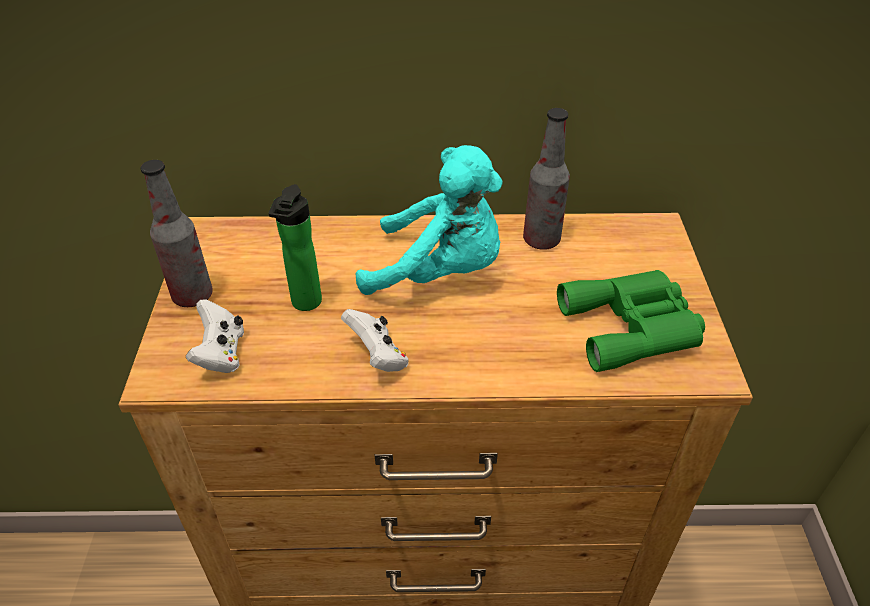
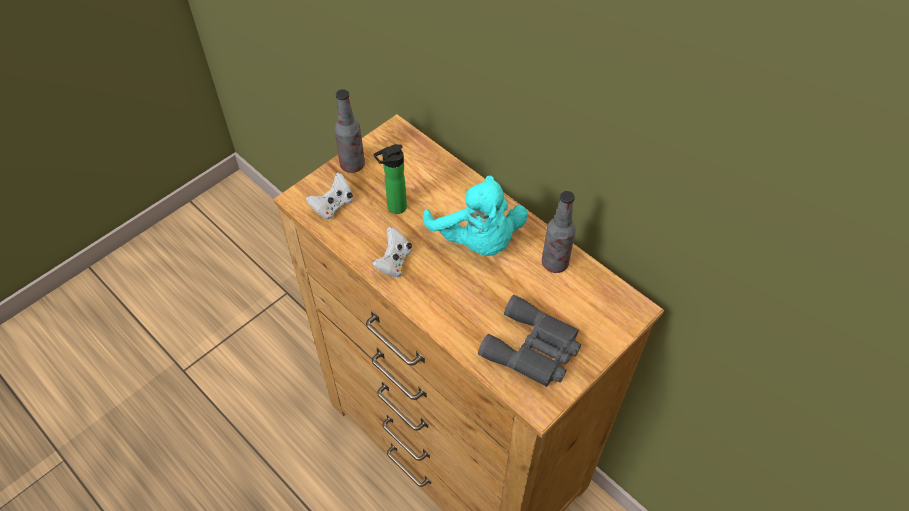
camera: 45 degrees right, 10 degrees up
(633, 327) = (533, 349): green binoculars -> grey binoculars

